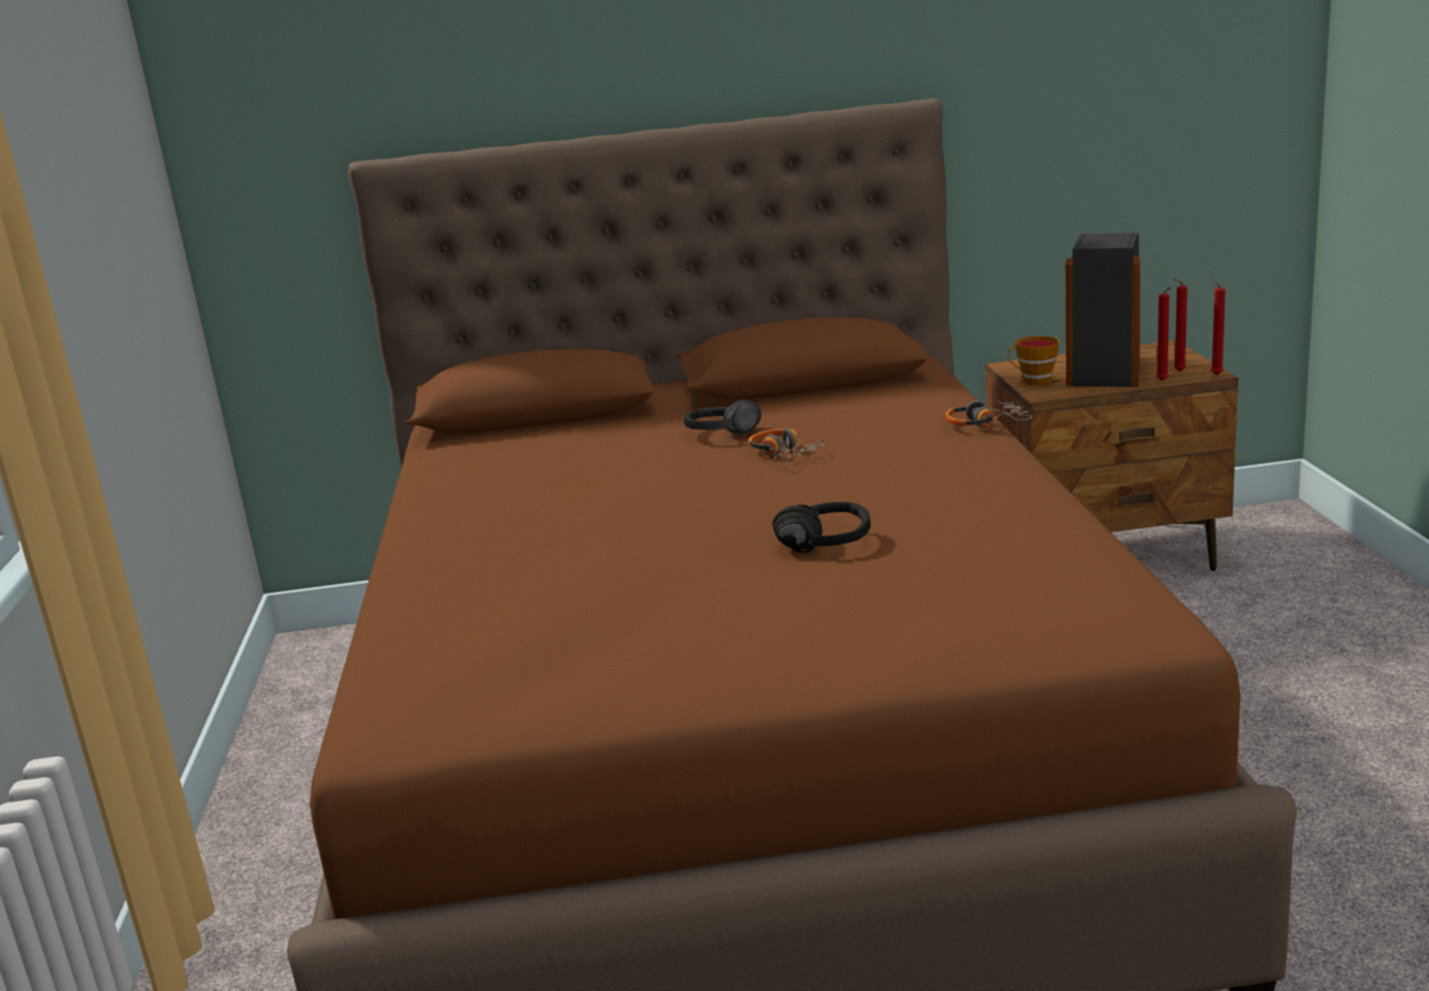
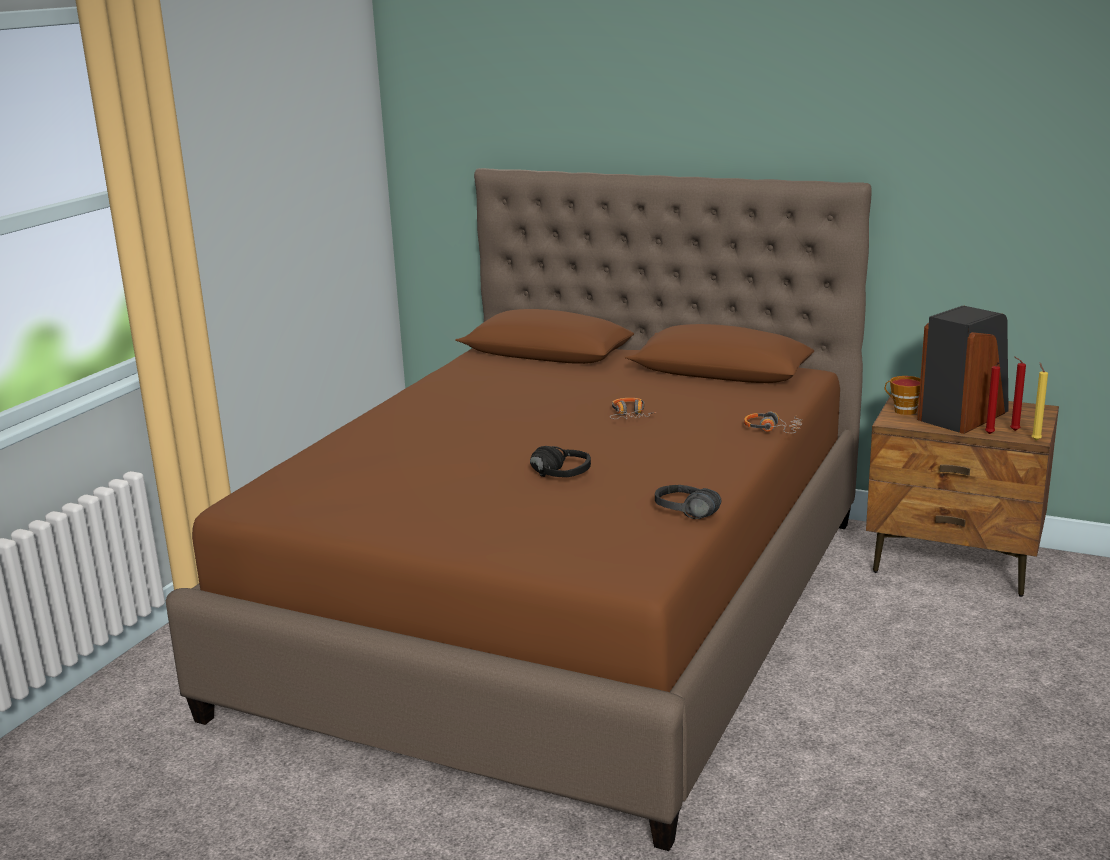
camera: 30 degrees right, 0 degrees up
(723, 437) = (615, 395): black headphones -> black headphones (682, 516)
(1215, 374) = (1035, 440): red candle -> yellow candle

